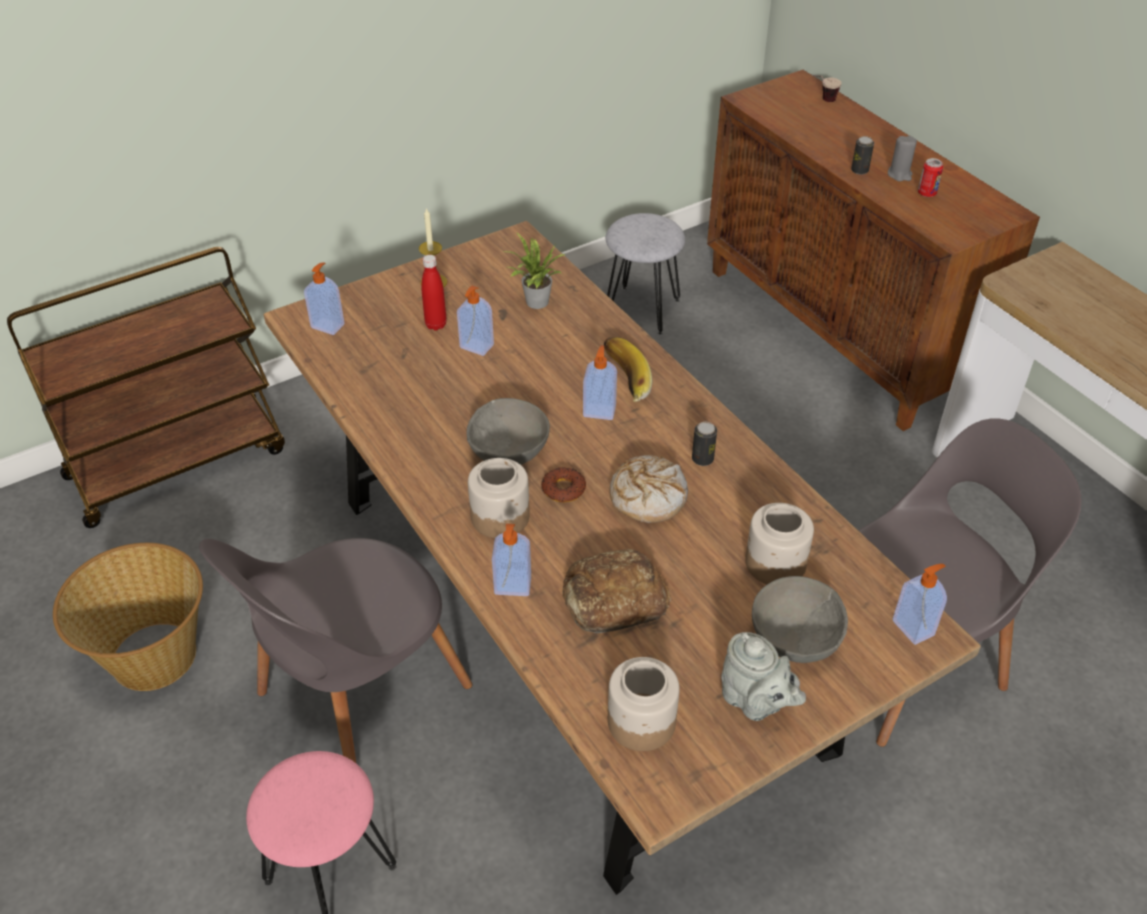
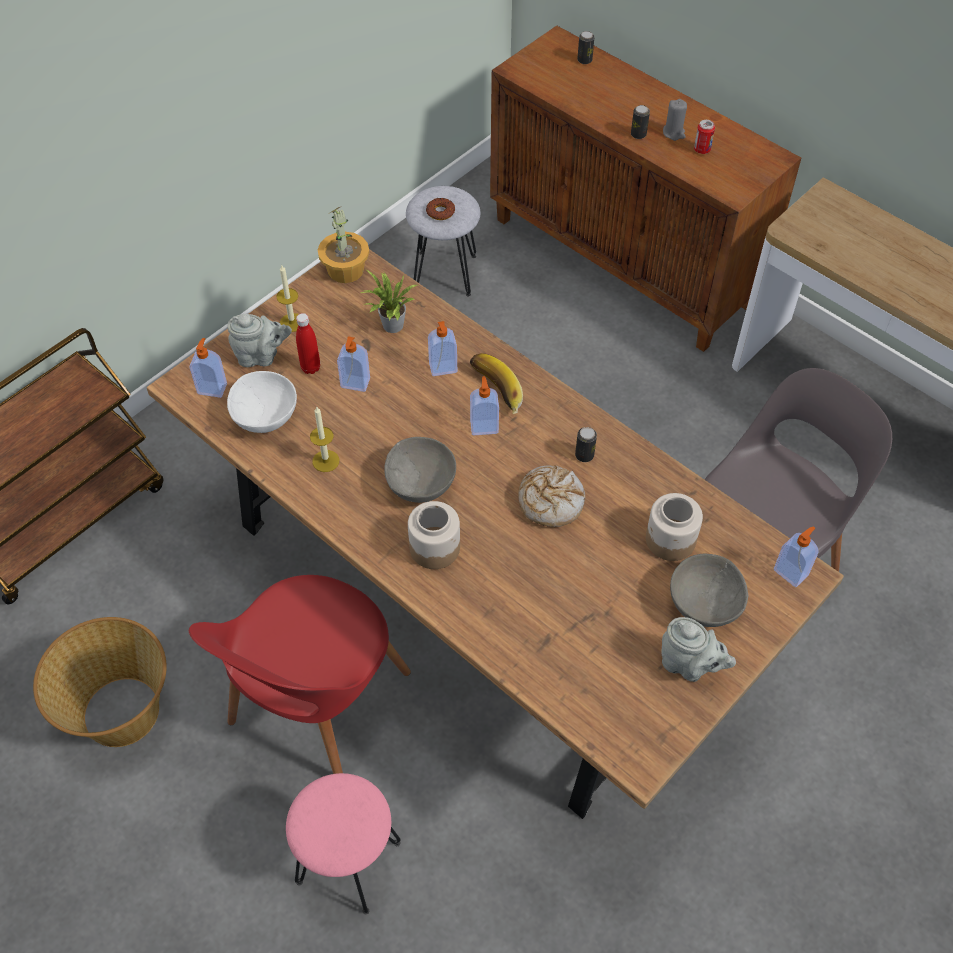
camera: 15 degrees left, 10 degrees up
(357, 695) = (315, 704): grey chair -> red chair
(370, 361) = (265, 417): none -> white bowl
(389, 306) = (261, 356): none -> grey teapot
(416, 411) = (326, 461): none -> candle
(508, 246) = (346, 270): none -> potted plant
(512, 587) = (467, 611): soap dispenser -> soap dispenser (443, 368)
(563, 489) = (478, 509): donut -> donut (440, 212)
(613, 599) = (552, 602): bread -> none
(640, 722) = (607, 704): jar -> none
(822, 101) = (584, 60): cup -> can

